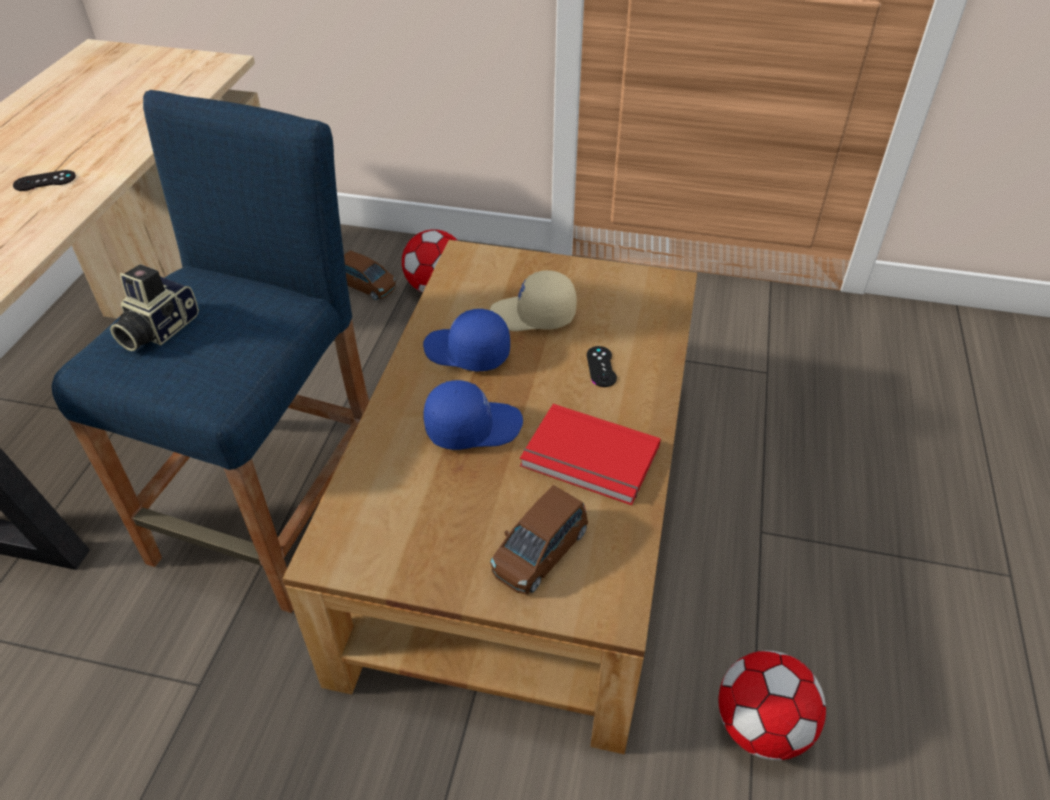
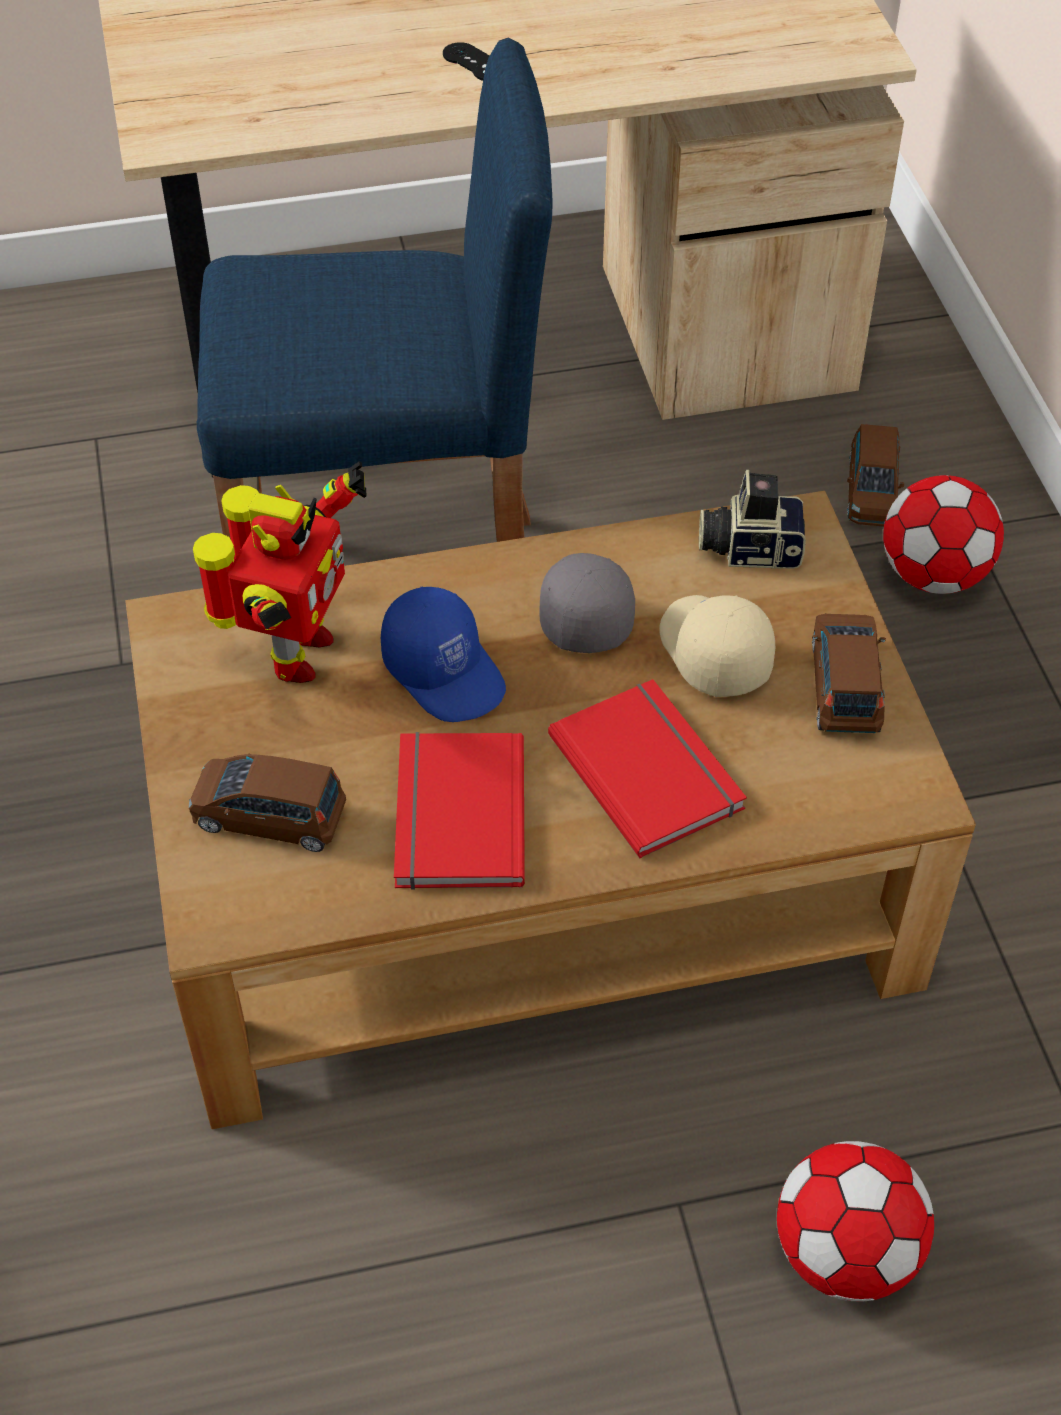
camera: 65 degrees right, 5 degrees up
(157, 329) = (316, 290): camera -> camera (749, 548)
(407, 495) = (294, 654): none -> toy robot
(466, 353) = (583, 609): blue cap -> grey cap
(587, 280) = (845, 686): none -> brown toy car
(601, 366) = (650, 769): black game controller -> red book
(761, 726) = (322, 1289): football -> football (845, 1253)

